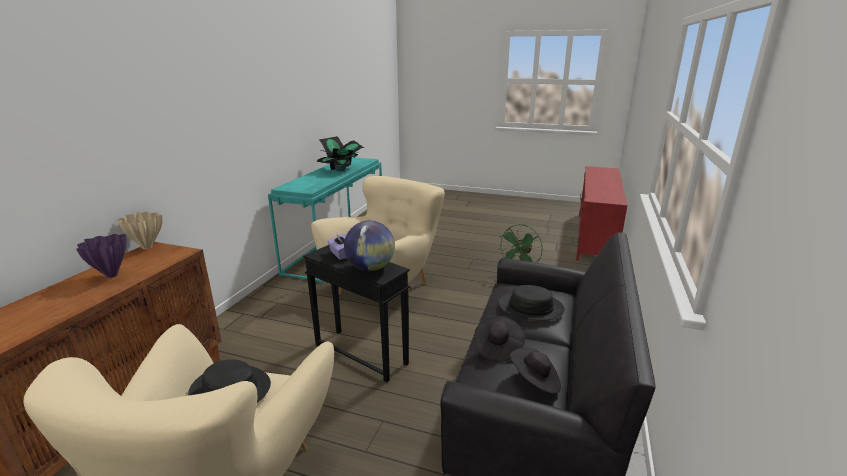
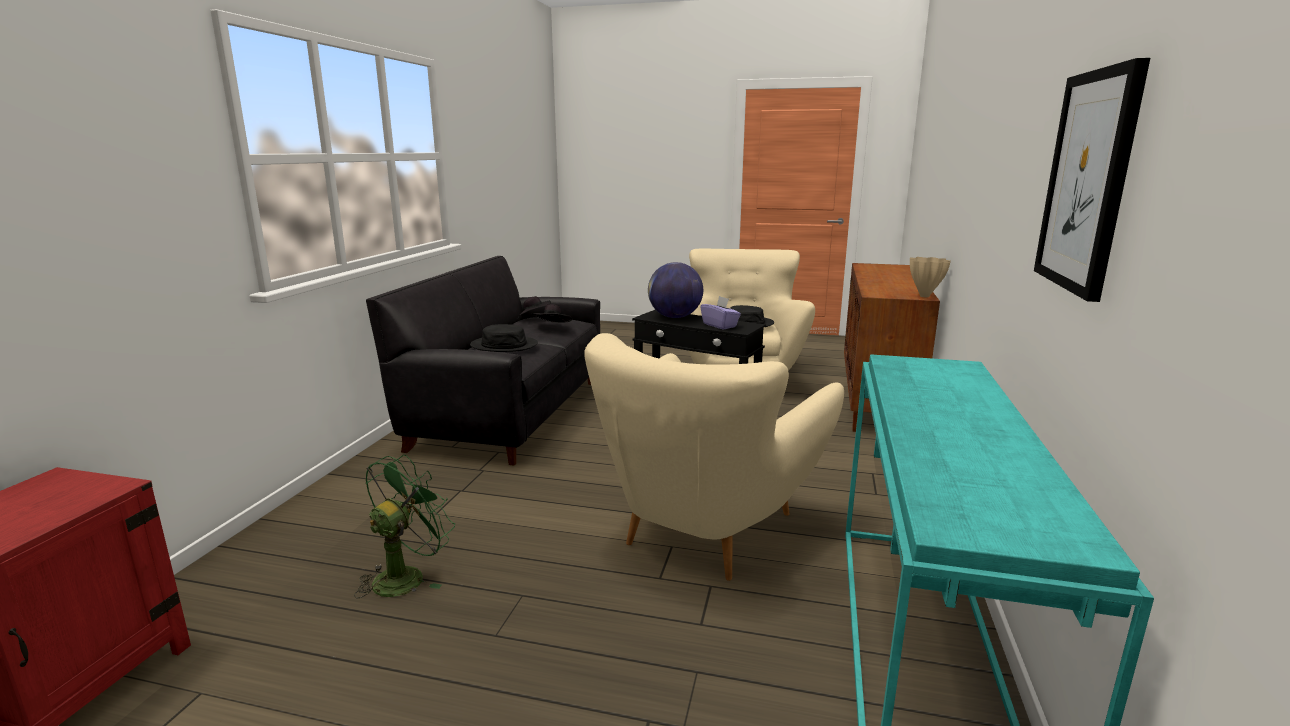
camera: 175 degrees right, 5 degrees down
(111, 276) = (892, 283): purple vase -> none
(291, 101) = (1088, 181): none -> picture
(340, 170) = (948, 438): potted plant -> none

